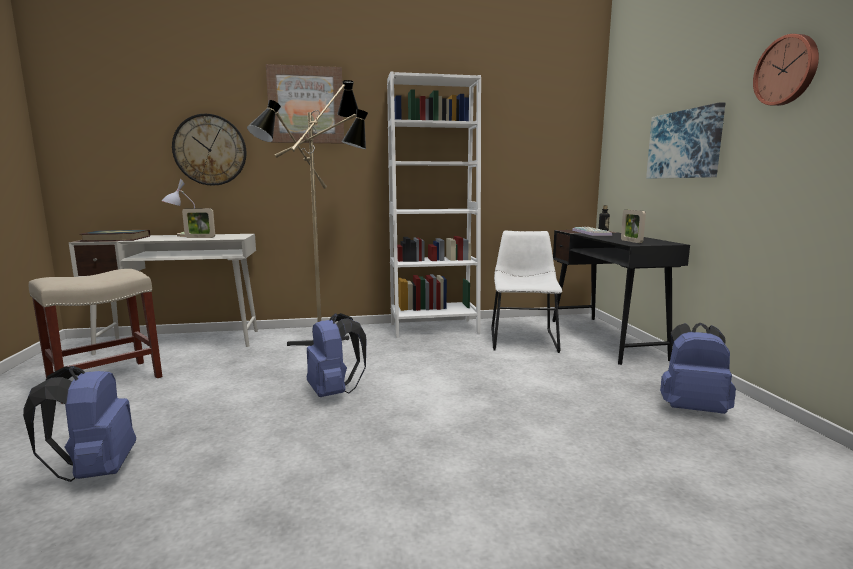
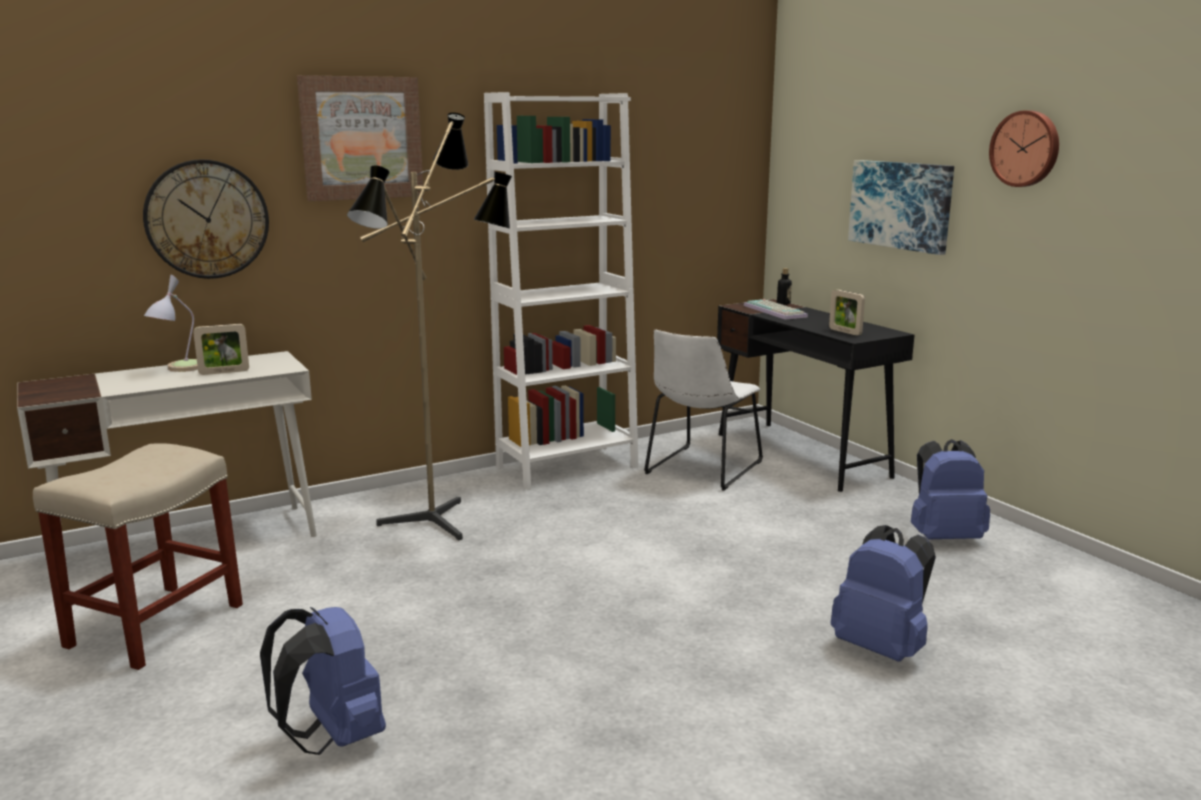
camera: 20 degrees left, 5 degrees up
(116, 238) = (79, 388): book -> none
(334, 392) = (526, 585): blue backpack -> blue backpack (882, 648)
(523, 339) = (701, 469): white chair -> white chair turned 135 degrees counterclockwise

